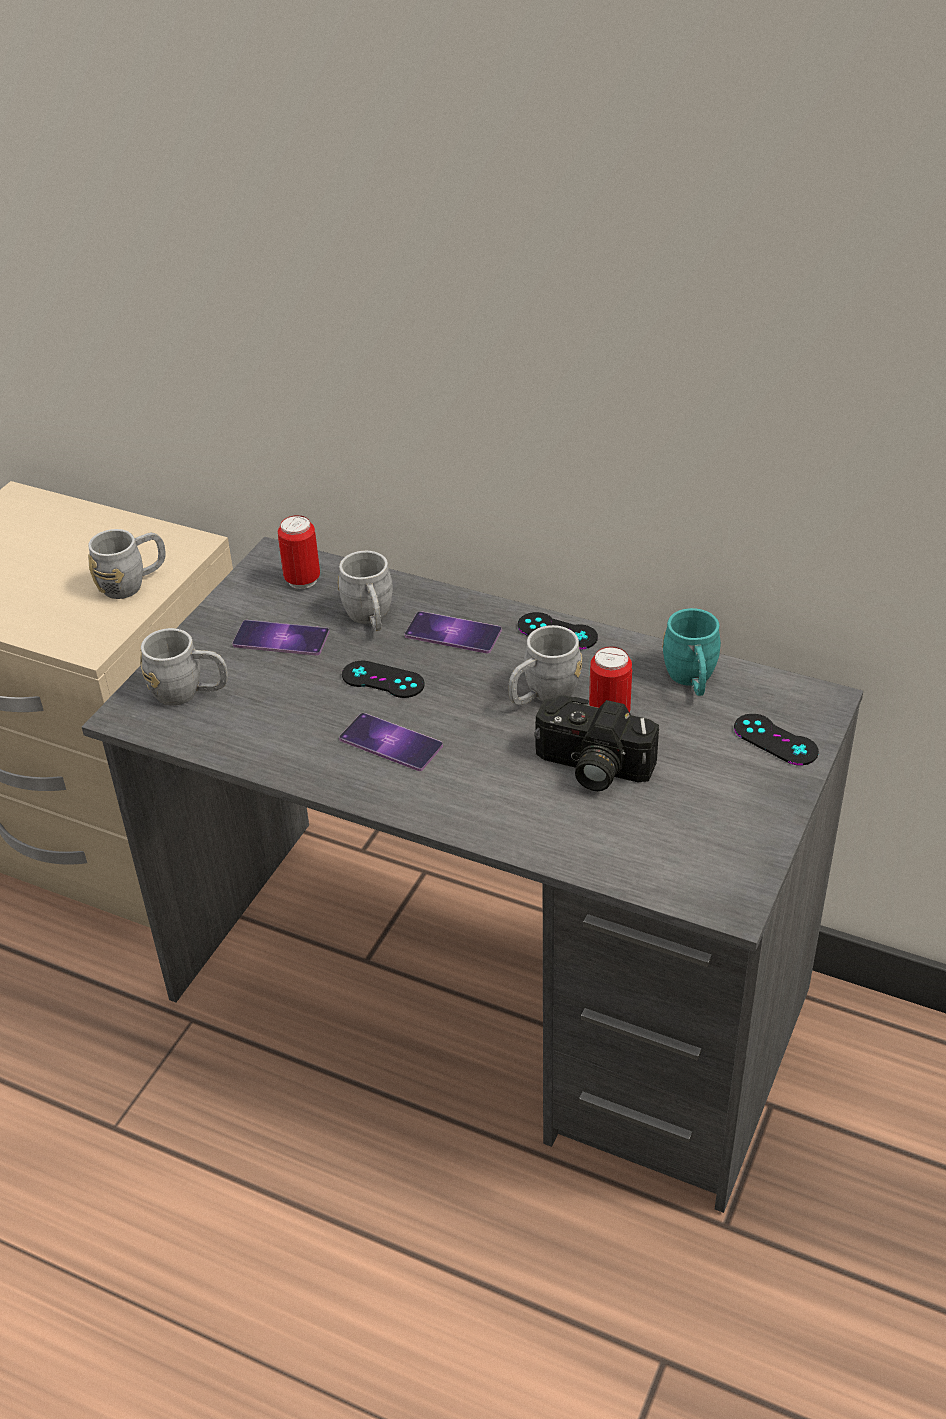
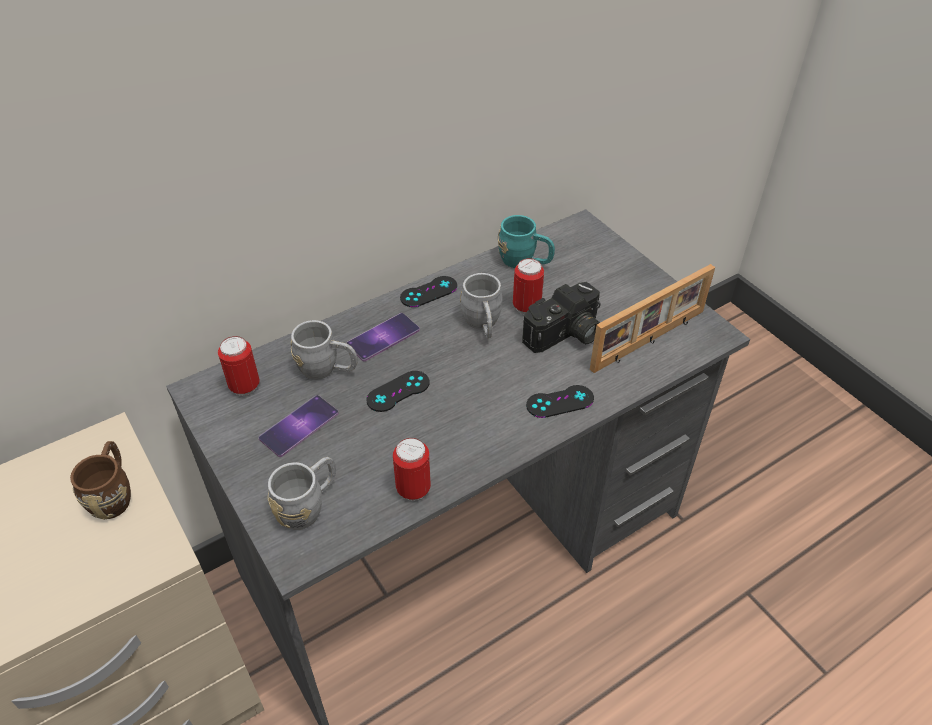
camera: 60 degrees left, 5 degrees up
(133, 583) = (114, 494): grey mug -> brown mug
(260, 750) = (413, 489): none -> can
(391, 742) = (465, 415): phone -> none
(653, 844) = (649, 341): none -> picture frame
(775, 740) = (600, 256): black game controller -> black game controller (560, 402)

